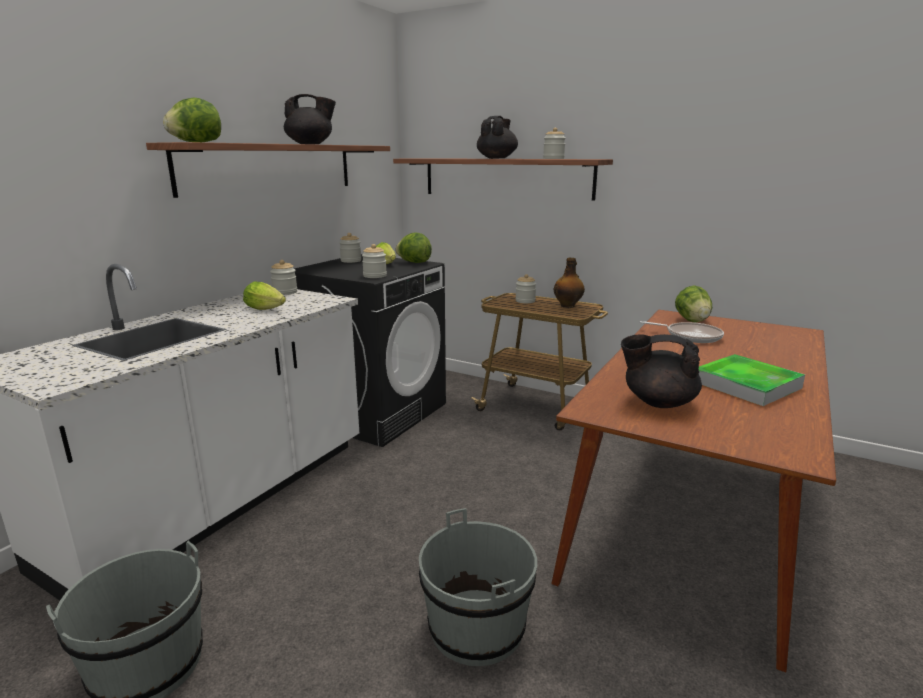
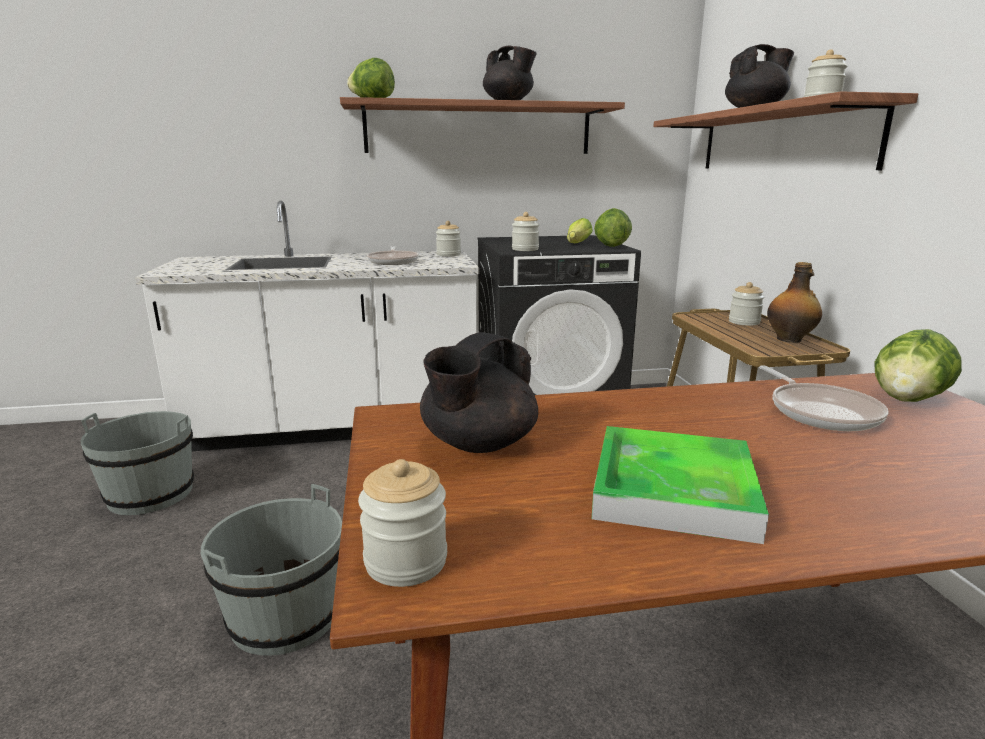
camera: 50 degrees right, 0 degrees up
(266, 309) = (393, 261): lettuce -> frying pan
(351, 261) = (559, 238): jar -> jar (406, 561)
(658, 402) = (477, 444): black teapot -> black teapot turned 120 degrees counterclockwise

